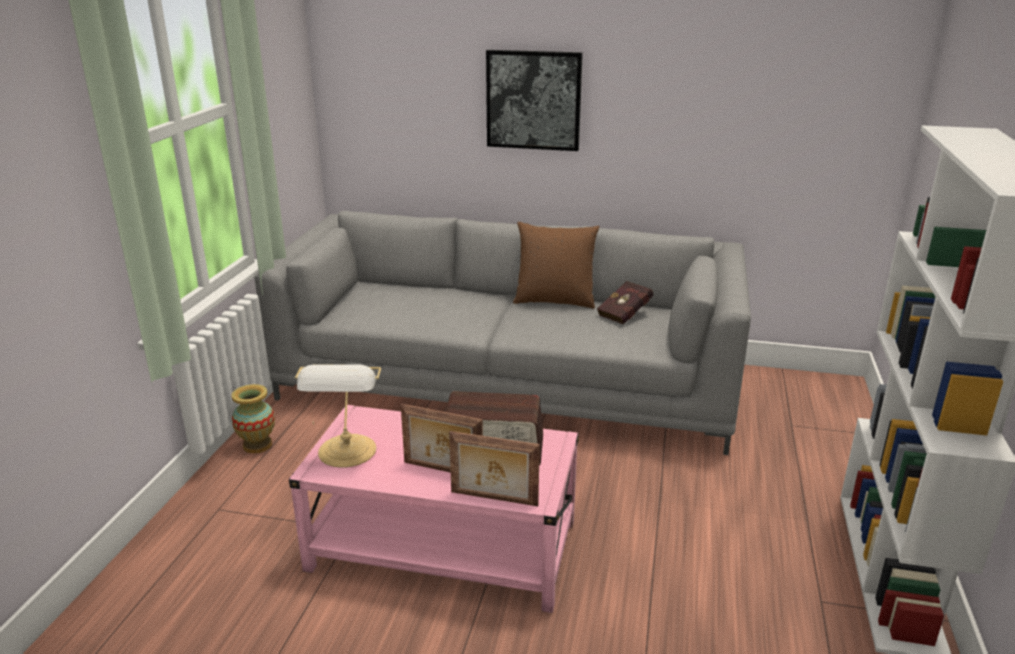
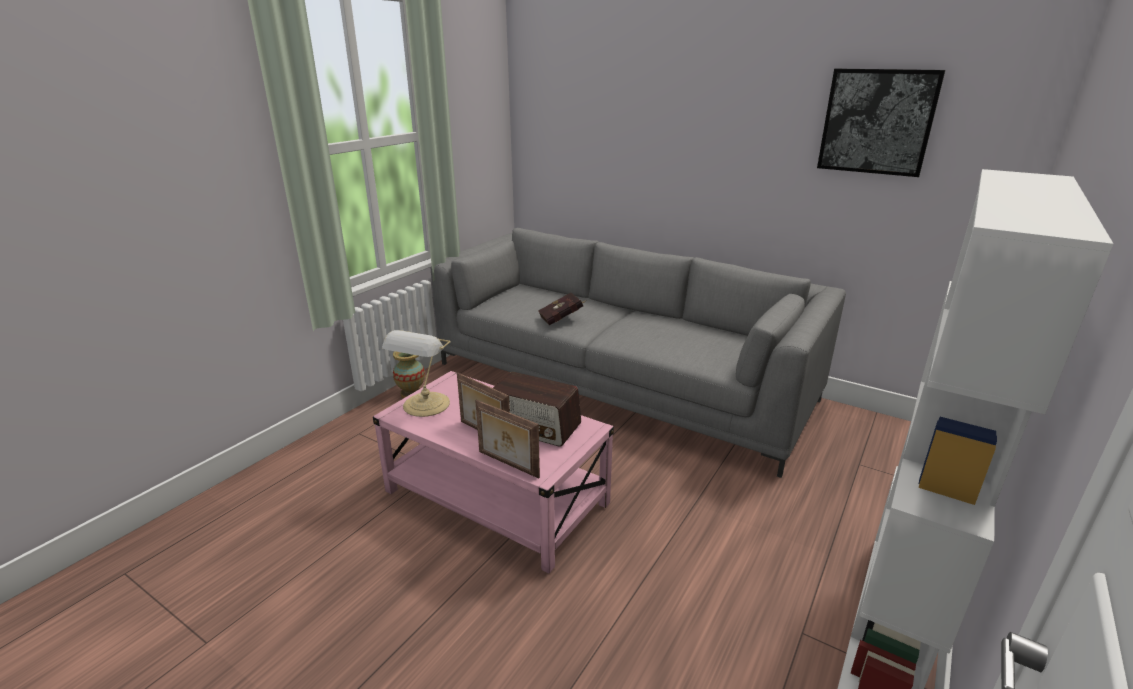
camera: 20 degrees right, 0 degrees up
(533, 100) = (671, 147): picture -> picture (877, 122)
(554, 300) = (662, 318): brown pillow -> none
(626, 314) = (716, 337): red book -> red book (562, 319)

